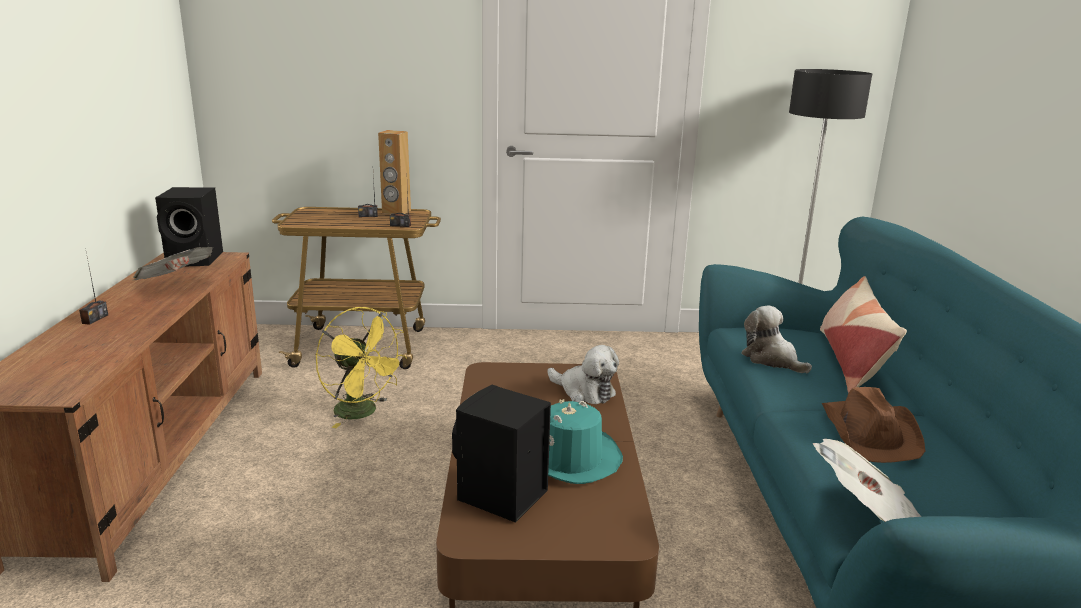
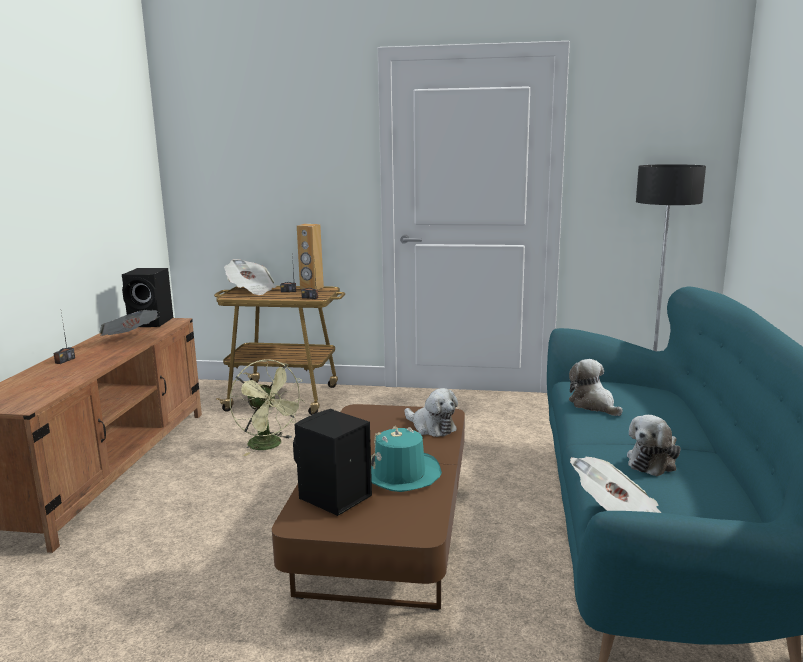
camera: 10 degrees right, 5 degrees down
(318, 214) = (251, 290): none -> newspaper
(363, 413) = (270, 446): yellow fan -> green fan
(852, 361) = (666, 408): pillow -> none
(870, 433) = (653, 462): brown hat -> plush toy

